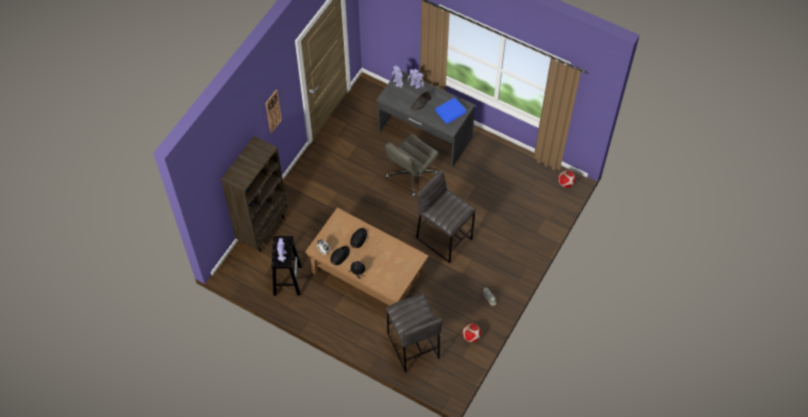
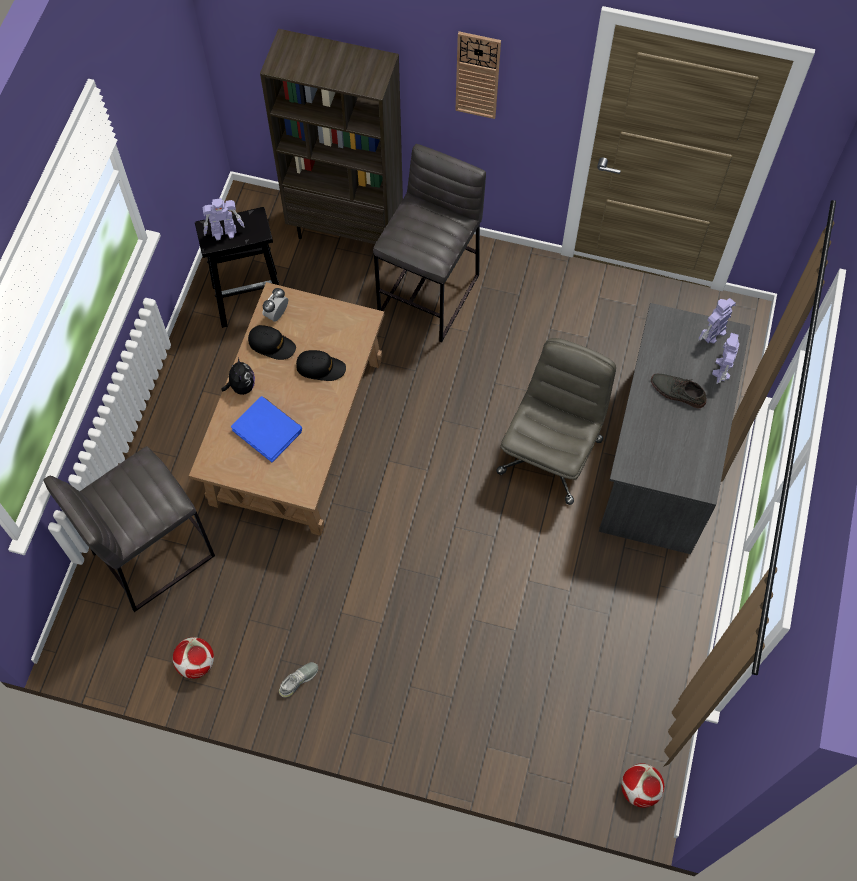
camera: 75 degrees right, 5 degrees up
(411, 175) = (550, 454): grey office chair -> grey office chair turned 90 degrees clockwise
(444, 237) = (418, 555): grey stool -> grey stool (430, 294)
(450, 111) = (677, 456): blue book -> blue book (267, 430)

